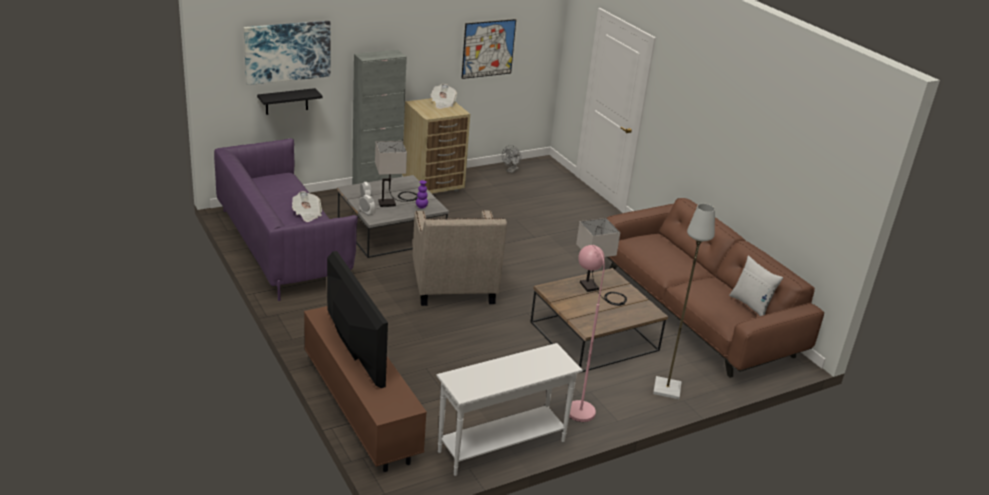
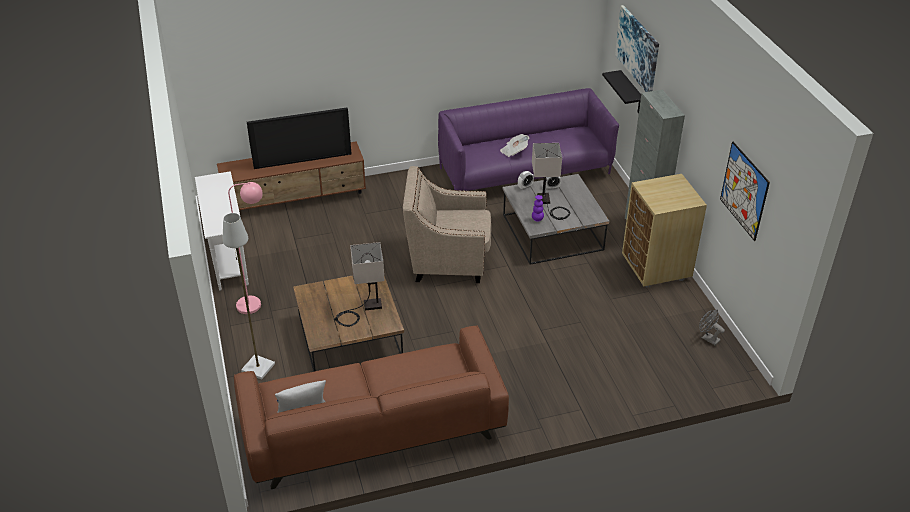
camera: 105 degrees right, 10 degrees up
(443, 103) = (680, 198): newspaper -> none

